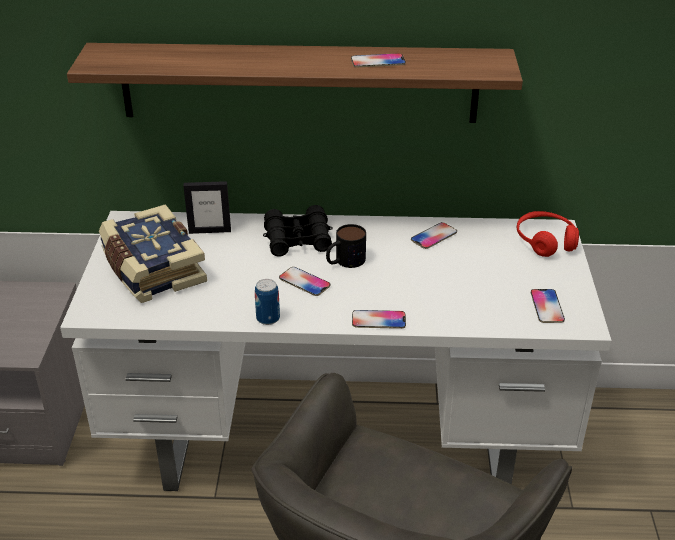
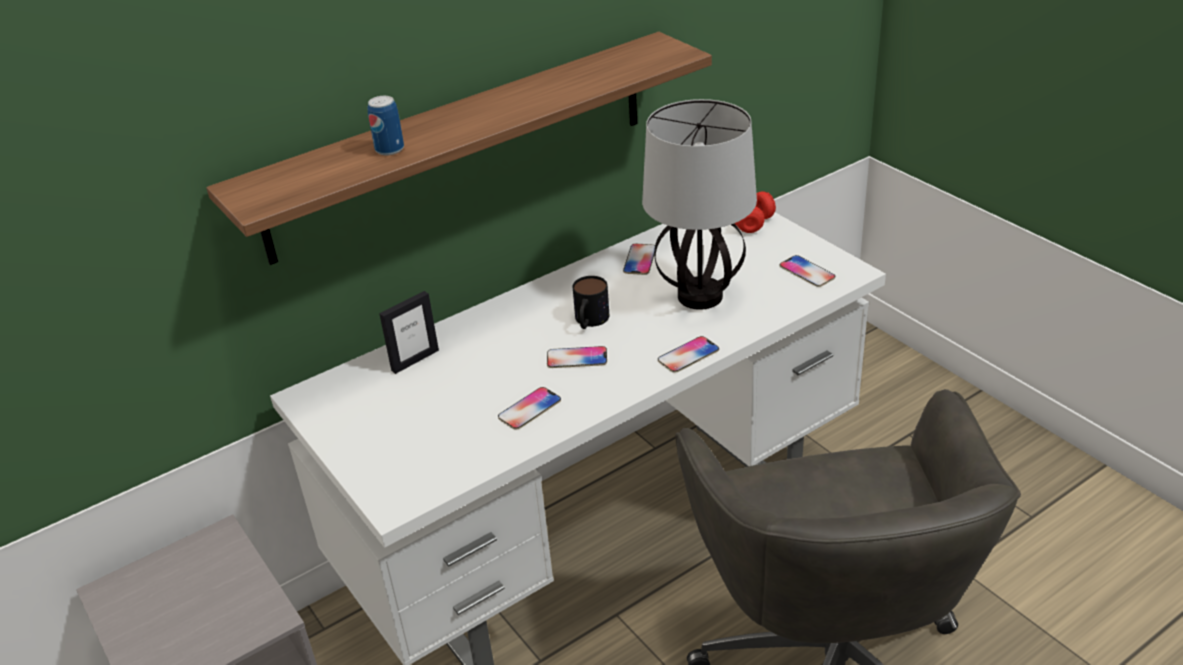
camera: 35 degrees left, 0 degrees up
(151, 269) = (404, 427): book -> none
(268, 318) = (587, 408): can -> can (389, 149)
(298, 239) = (517, 324): black binoculars -> none
(378, 61) = (560, 86): phone -> phone (529, 409)
(441, 282) = (698, 296): none -> table lamp

